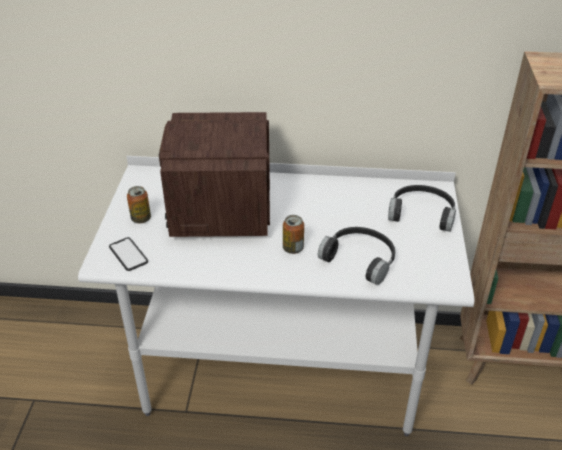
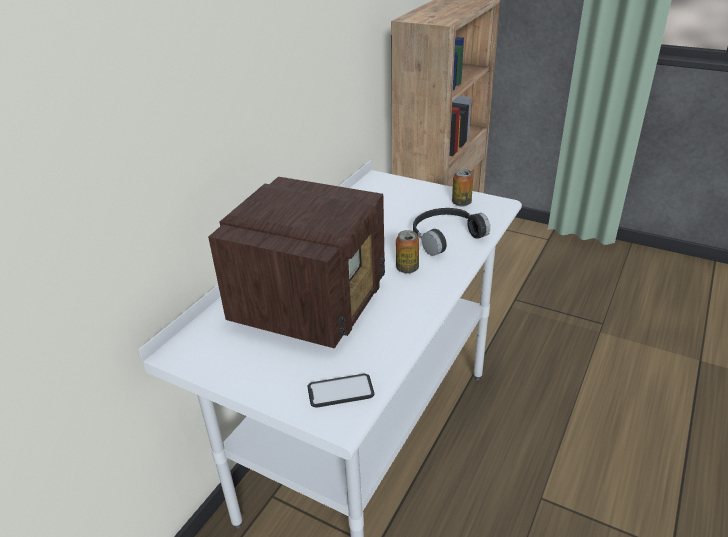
camera: 65 degrees left, 5 degrees down
(141, 218) = (275, 368): can -> can (461, 203)
(220, 211) = (311, 302): radio -> radio turned 90 degrees counterclockwise
(422, 213) = (403, 193): black headphones -> none

